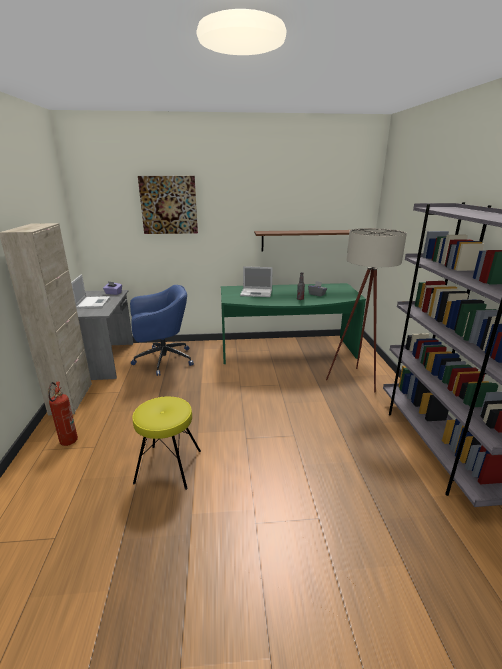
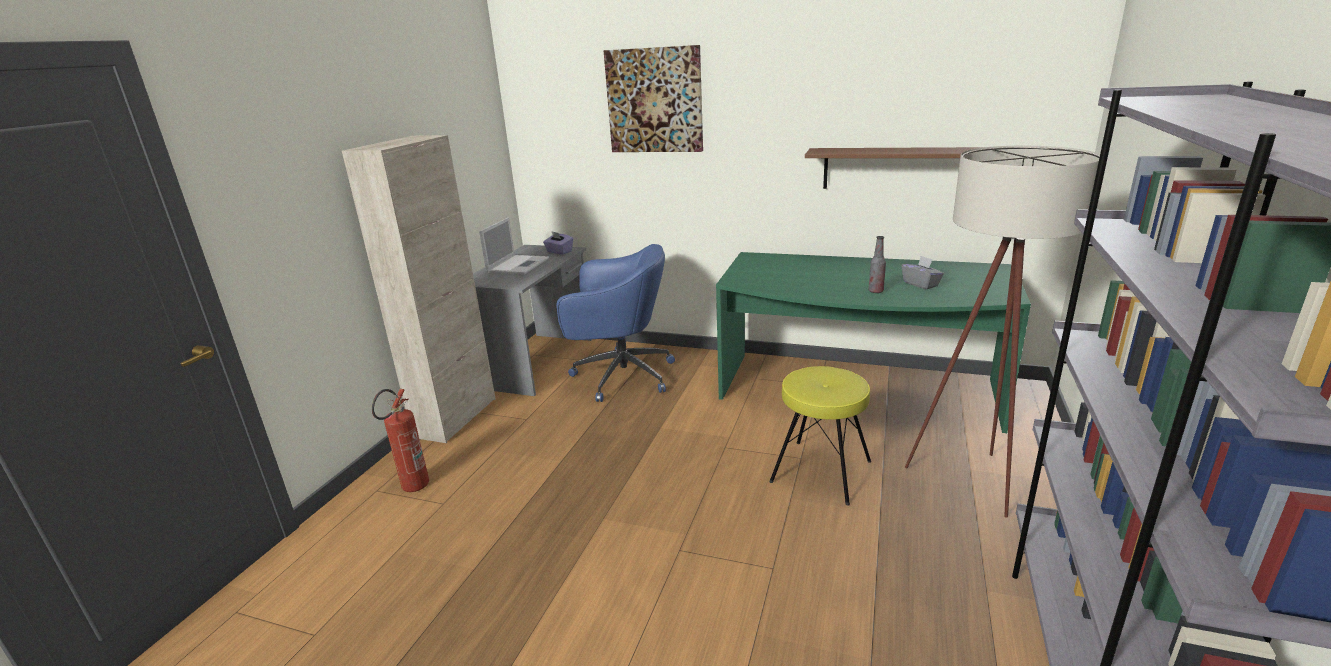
camera: 25 degrees right, 0 degrees up
(168, 466) = (524, 567): yellow stool -> yellow stool (820, 471)
(257, 293) = (797, 270): laptop -> none

